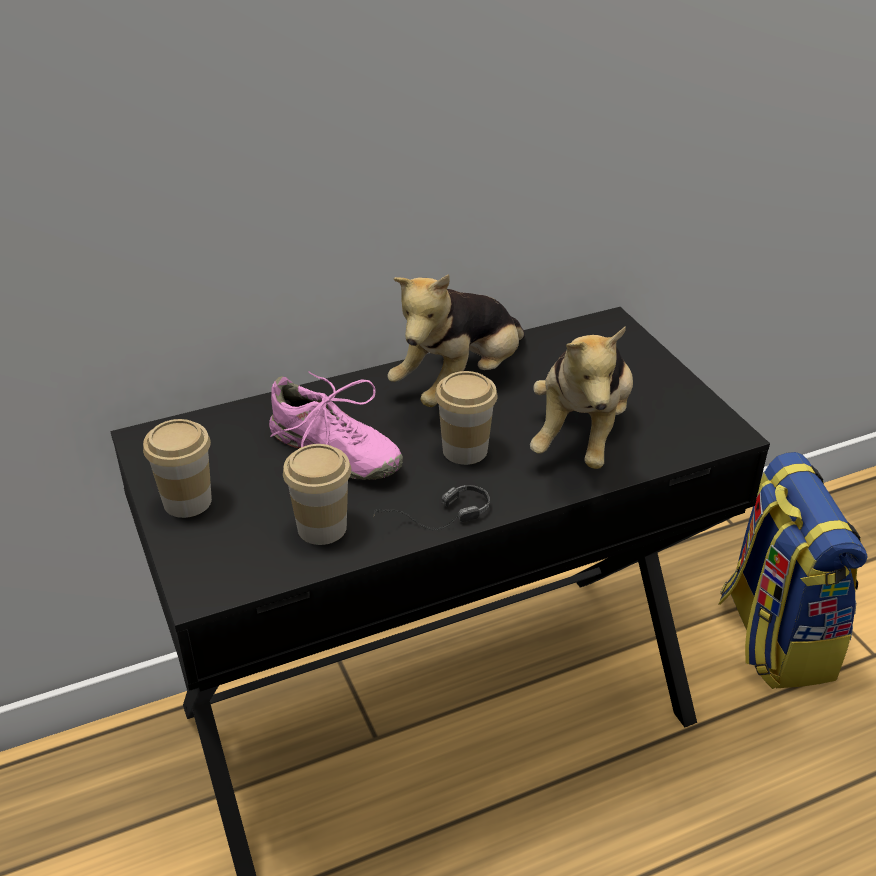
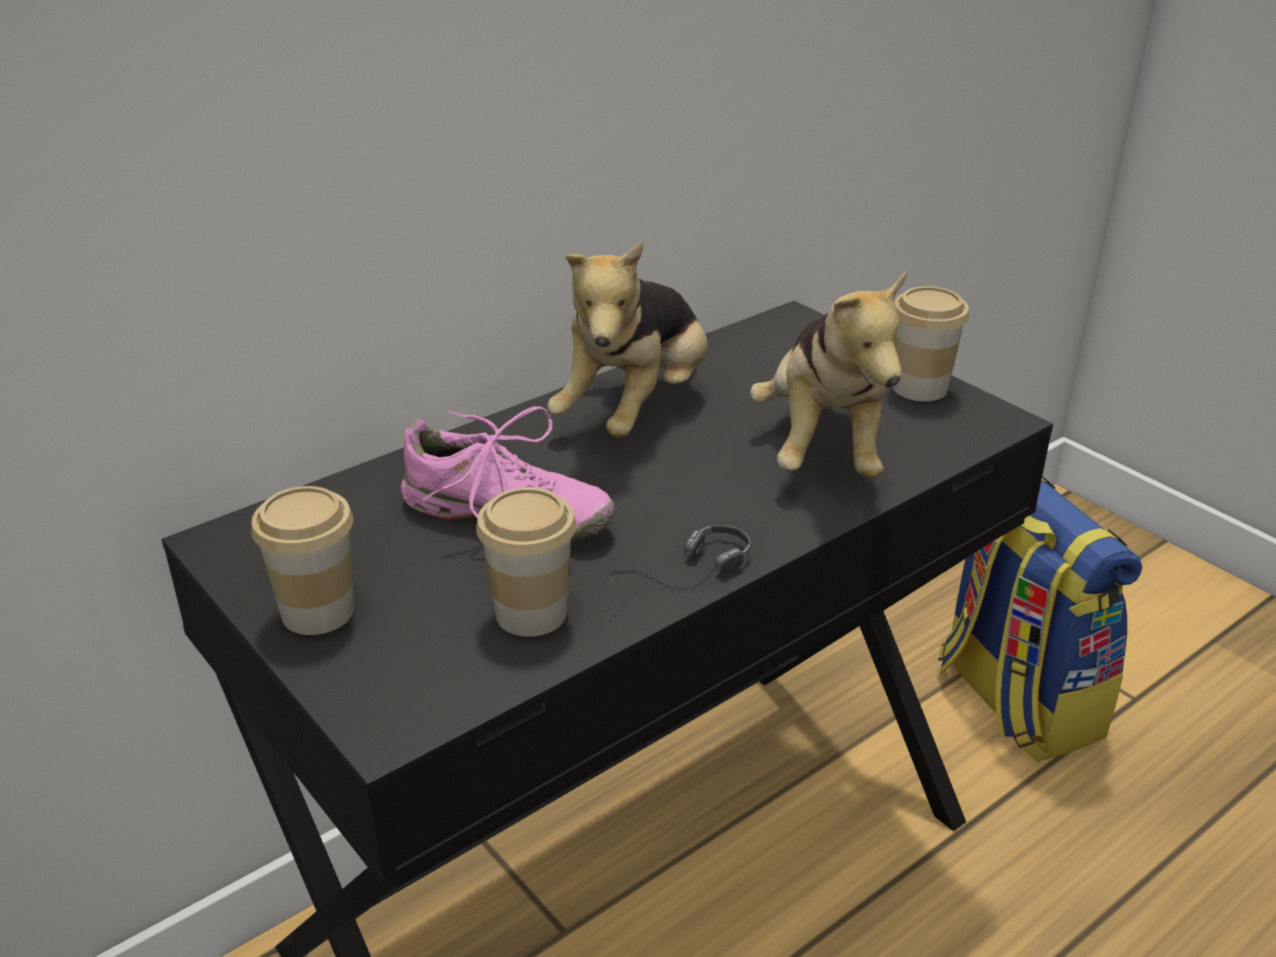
camera: 15 degrees left, 5 degrees down
(465, 450) = (682, 487): cup -> cup (920, 387)

